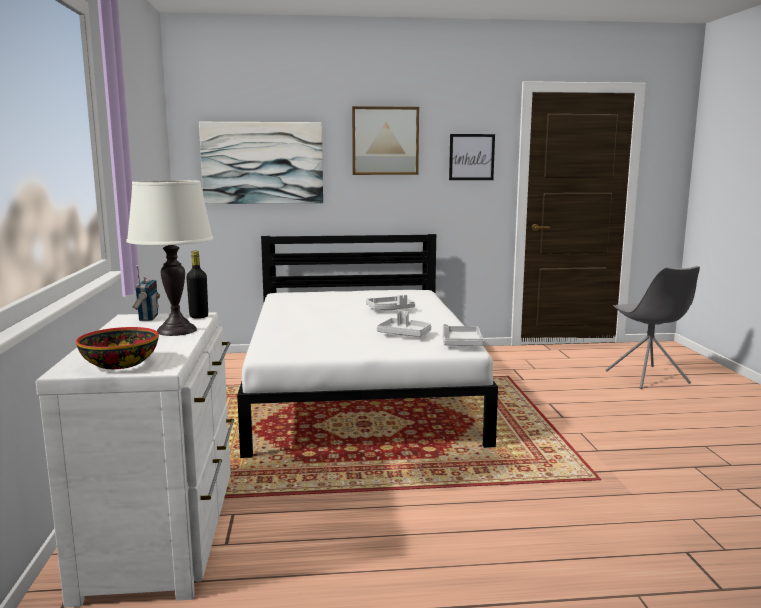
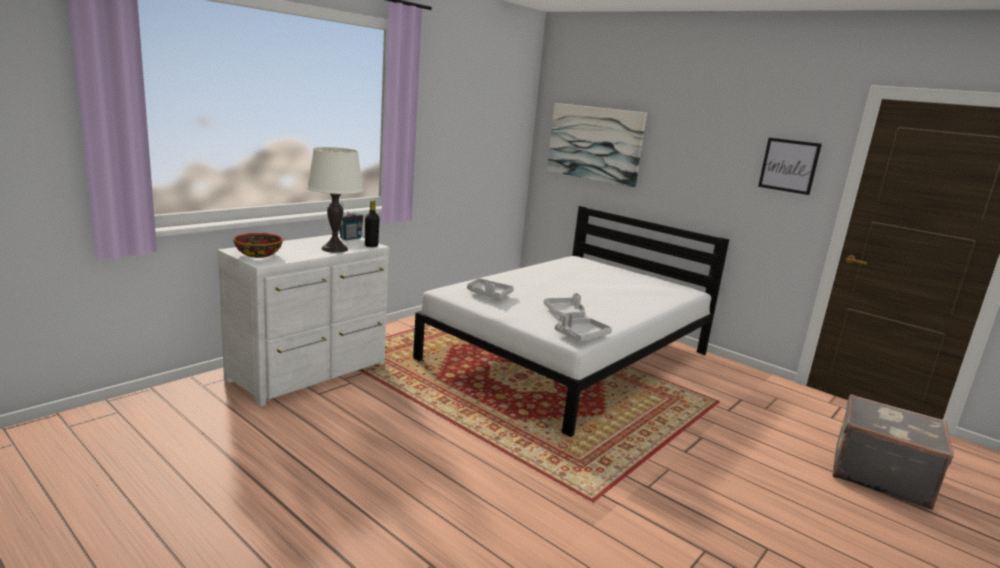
camera: 45 degrees right, 5 degrees up
(385, 141) = (701, 137): picture -> none
(390, 309) = (612, 294): grey tray -> grey tray (488, 294)
(647, 378) = (879, 474): grey chair -> grey suitcase

